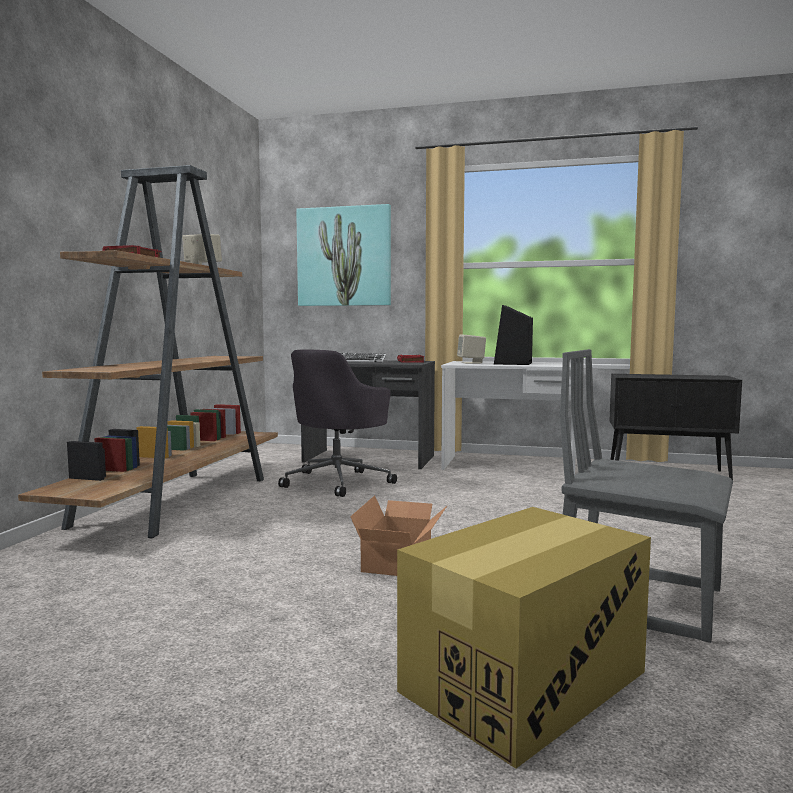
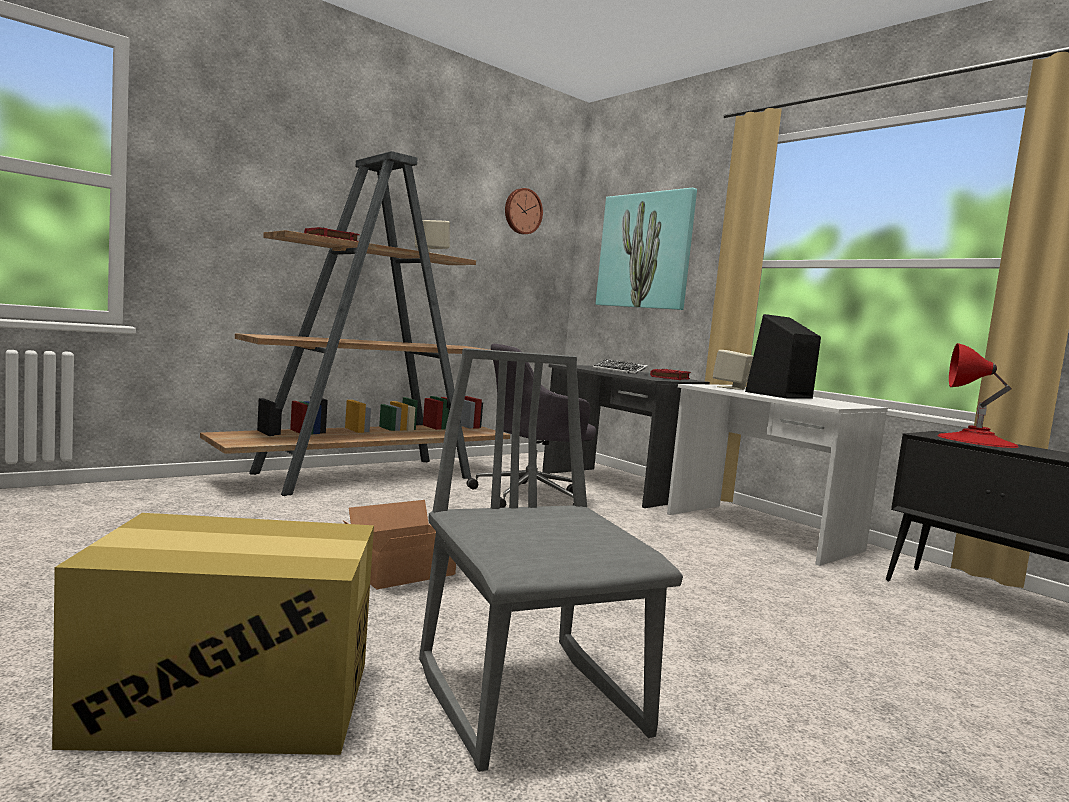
camera: 35 degrees right, 0 degrees up
(229, 221) = (522, 211): none -> wall clock
(648, 375) = (976, 441): none -> red table lamp

